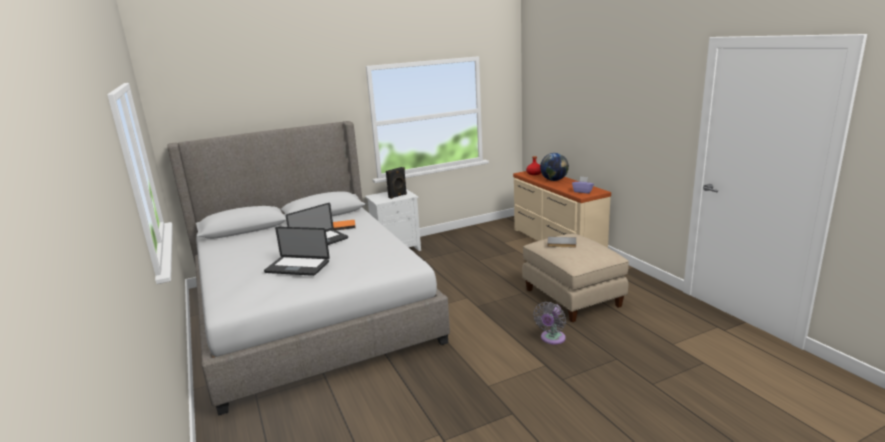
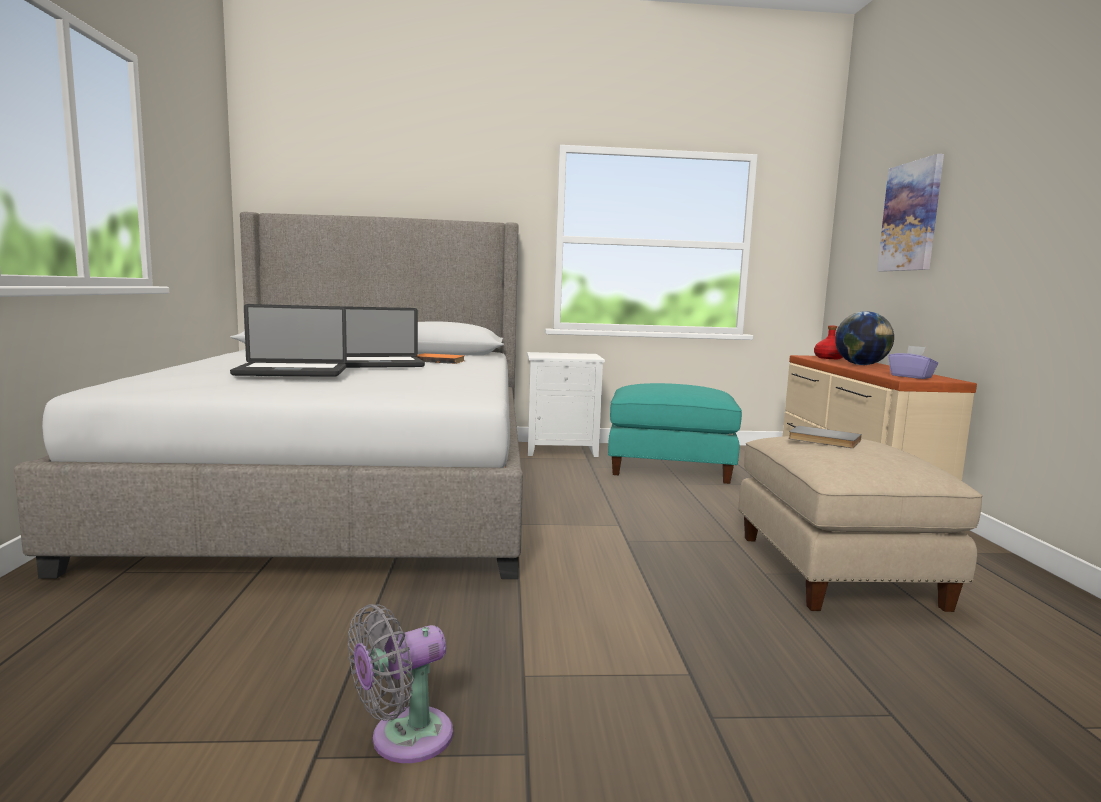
camera: 20 degrees right, 10 degrees down
(297, 267) = (291, 372): laptop -> laptop turned 45 degrees counterclockwise
(398, 196) = (574, 356): black speaker -> none
(463, 249) = (670, 467): none -> turquoise ottoman
(551, 339) = (741, 628): grey fan -> grey fan (403, 739)
(569, 100) = (911, 216): none -> picture

